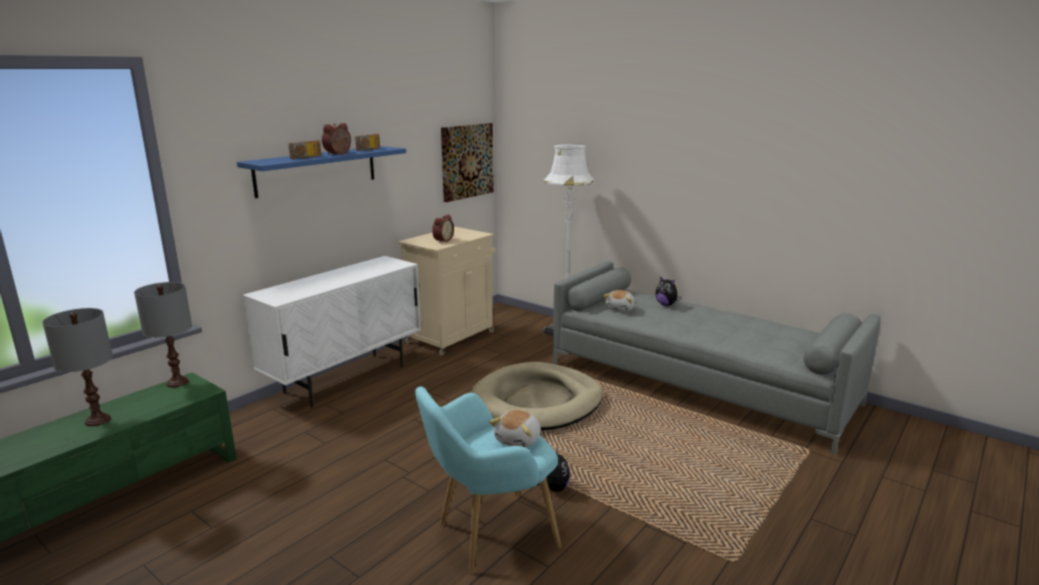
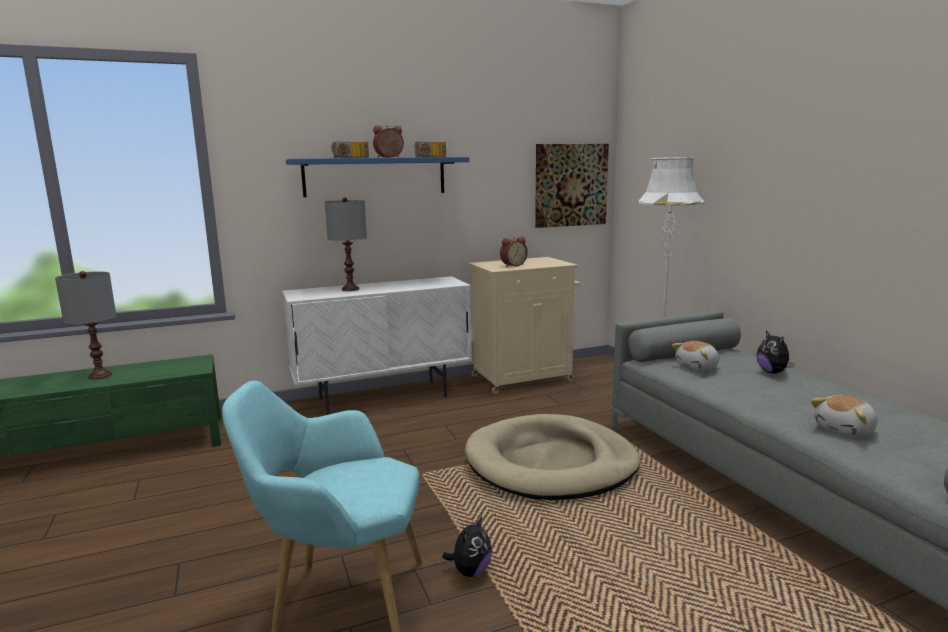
camera: 30 degrees right, 5 degrees down
(178, 382) = (191, 359): grey table lamp -> grey table lamp (351, 289)
(519, 440) = (376, 482): plush toy -> plush toy (846, 430)

